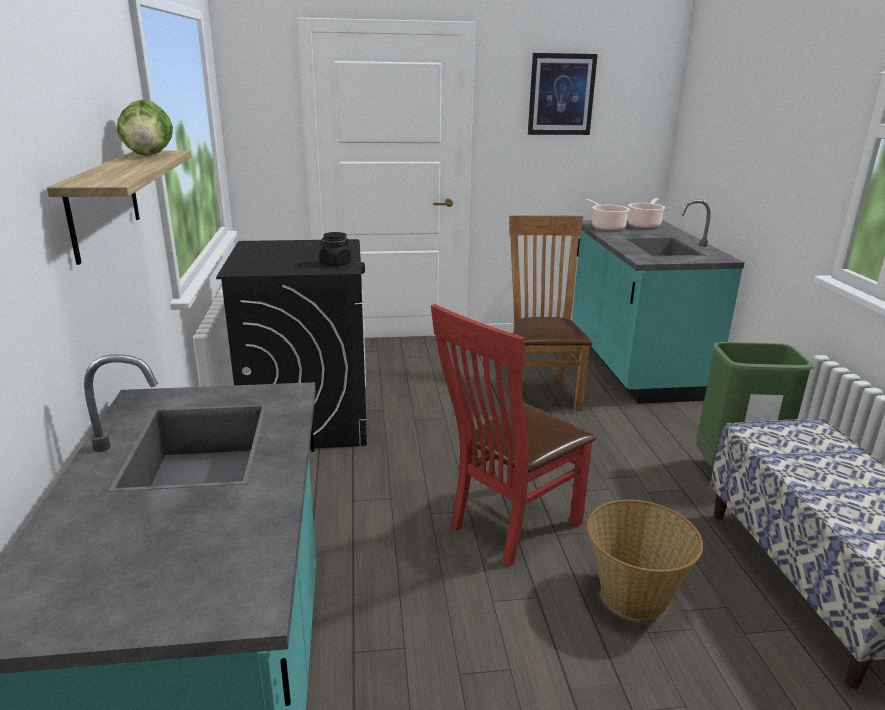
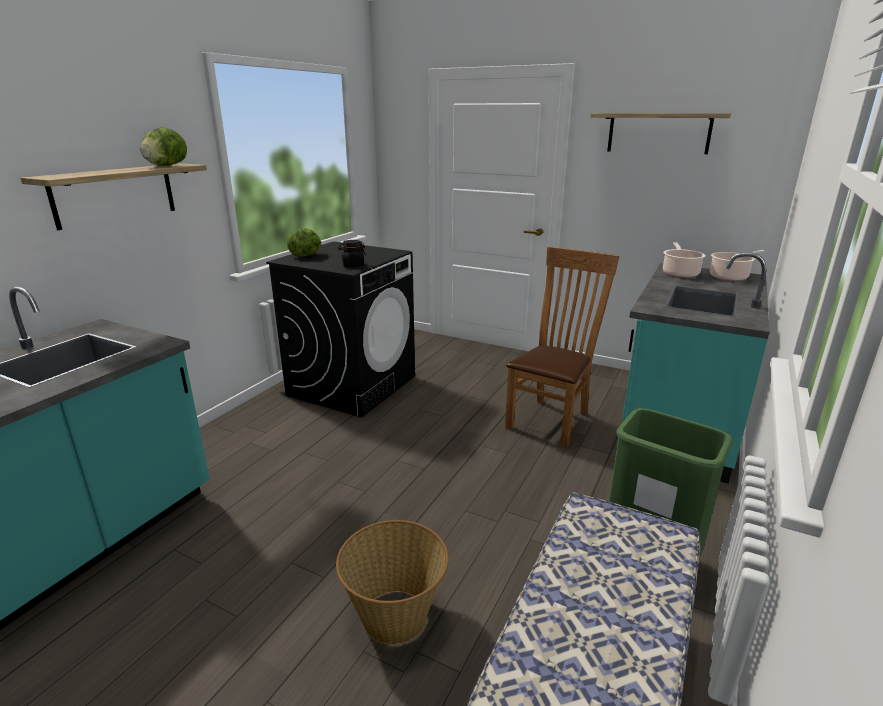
camera: 35 degrees right, 0 degrees up
(250, 262) = (306, 255): none -> lettuce
(508, 526) = (376, 515): red chair -> none
(561, 94) = (658, 133): picture -> shelf

